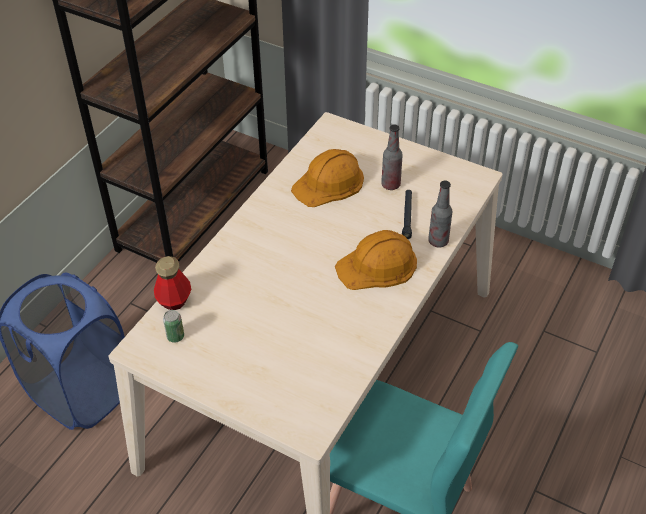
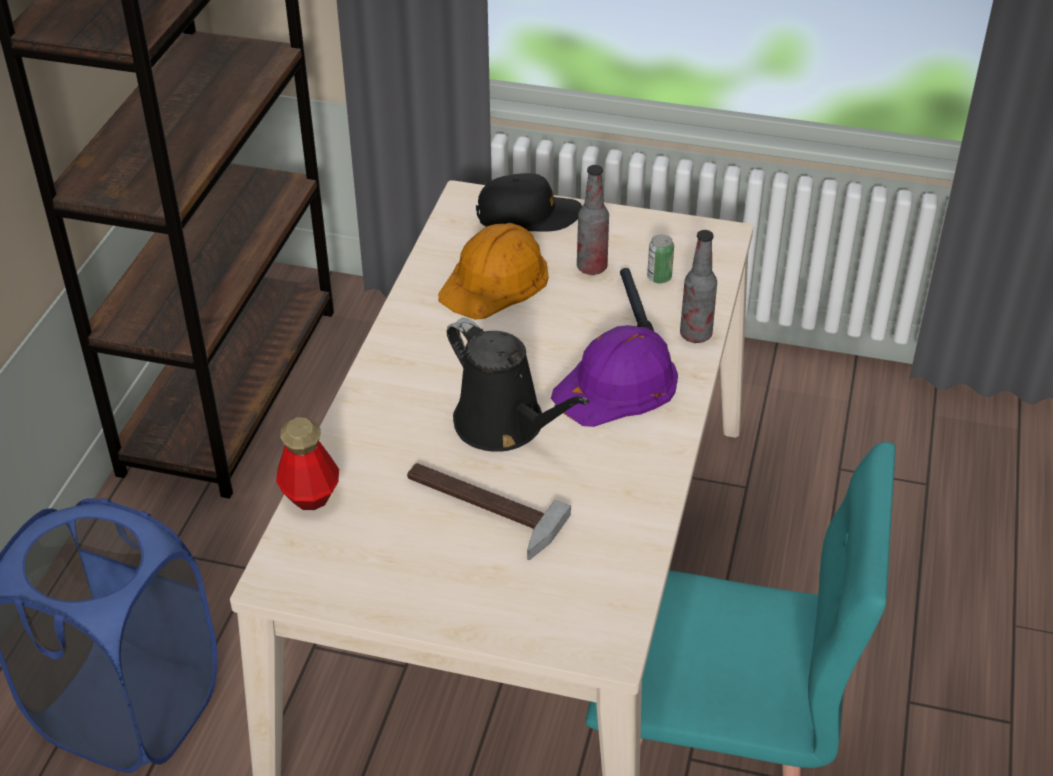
camera: 15 degrees left, 5 degrees down
(175, 336) = (333, 548): can -> can (659, 277)
(267, 329) = (479, 509): none -> hammer
(301, 279) = (505, 425): none -> black watering can
(364, 143) = (528, 215): none -> black cap
(378, 266) = (617, 385): orange hard hat -> purple hard hat

